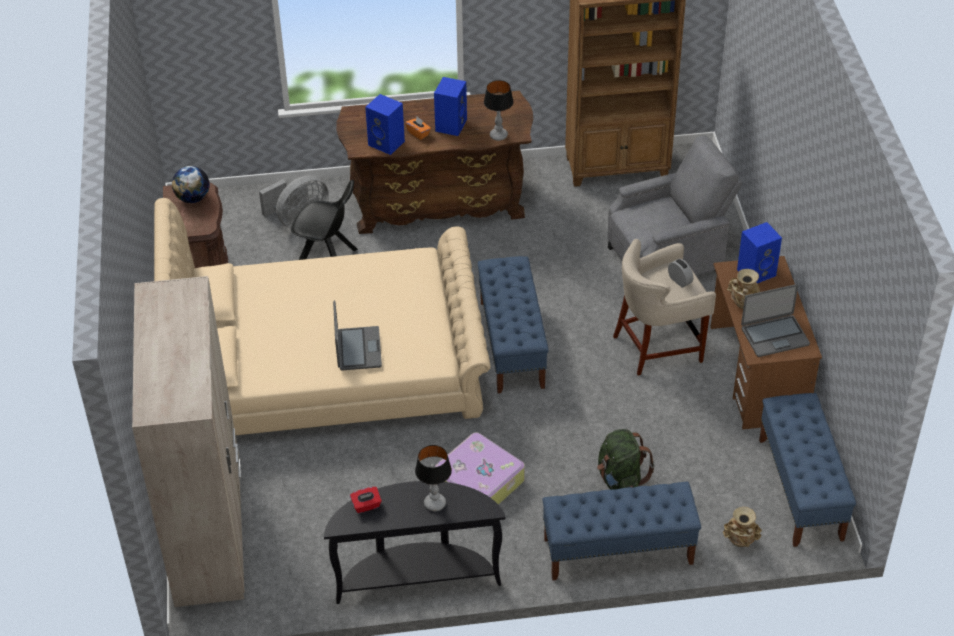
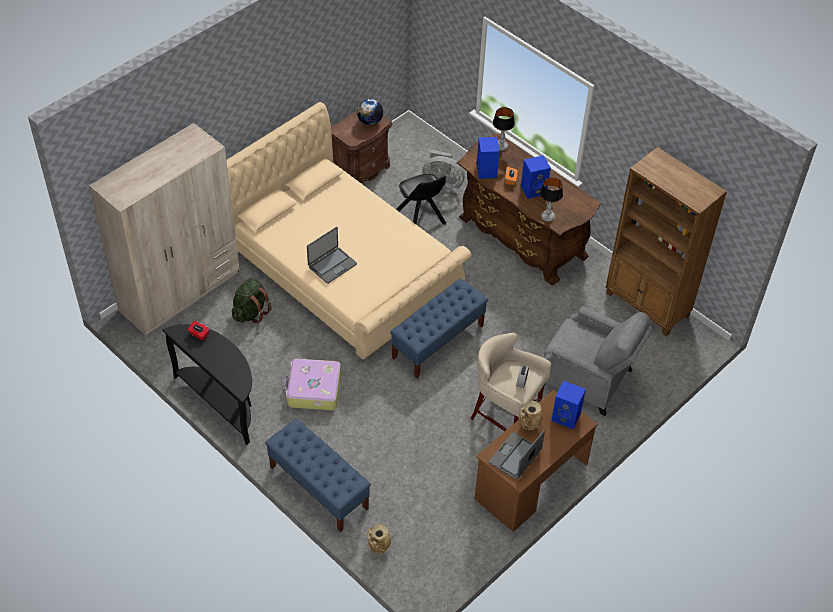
camera: 50 degrees right, 5 degrees up
(435, 504) = (225, 364): table lamp -> table lamp (501, 147)
(620, 480) = (376, 458): green backpack -> green backpack (251, 312)
(774, 336) = (515, 457): laptop -> laptop turned 90 degrees clockwise
(800, 489) = (451, 558): blue bench -> none

